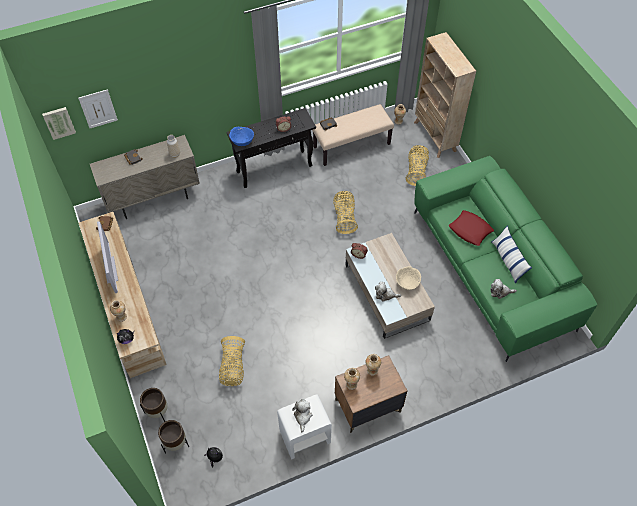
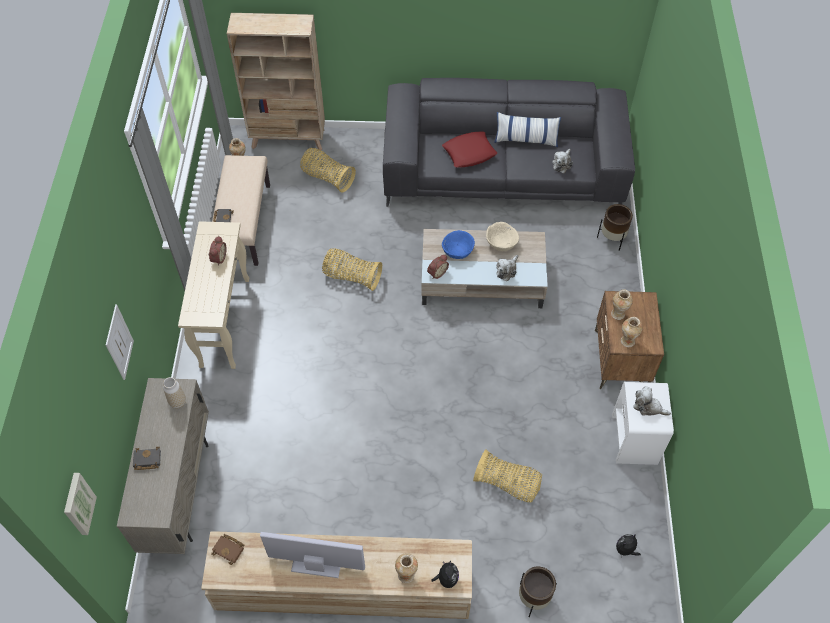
camera: 65 degrees left, 0 degrees up
(98, 109) = (92, 436): picture -> picture (119, 342)
(176, 443) = (588, 590): brown planter -> brown planter (612, 239)
(242, 141) = (207, 312): blue bowl -> blue bowl (457, 251)
(275, 168) = (225, 321): black console table -> beige console table
(491, 269) = (502, 172): green sofa -> grey sofa

